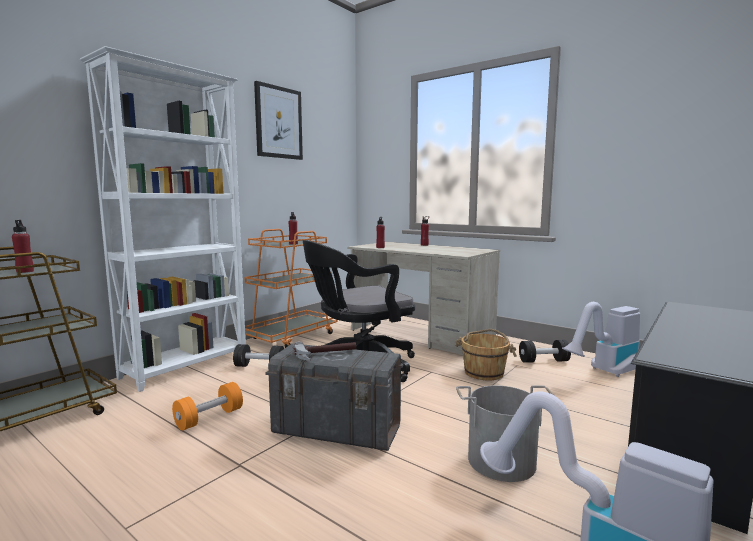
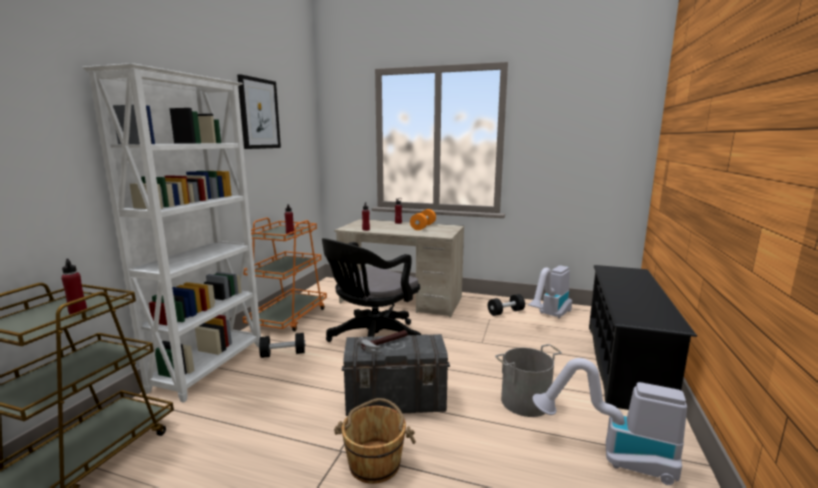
camera: 20 degrees left, 5 degrees up
(209, 418) = (278, 415): orange dumbbell -> orange dumbbell (423, 227)
(484, 372) = (471, 329): brown bucket -> brown bucket (375, 463)

